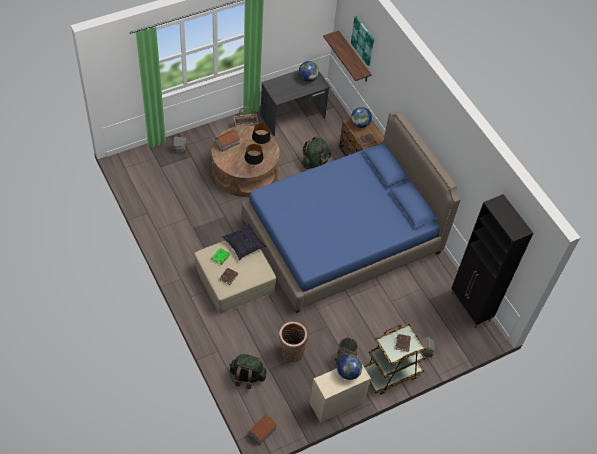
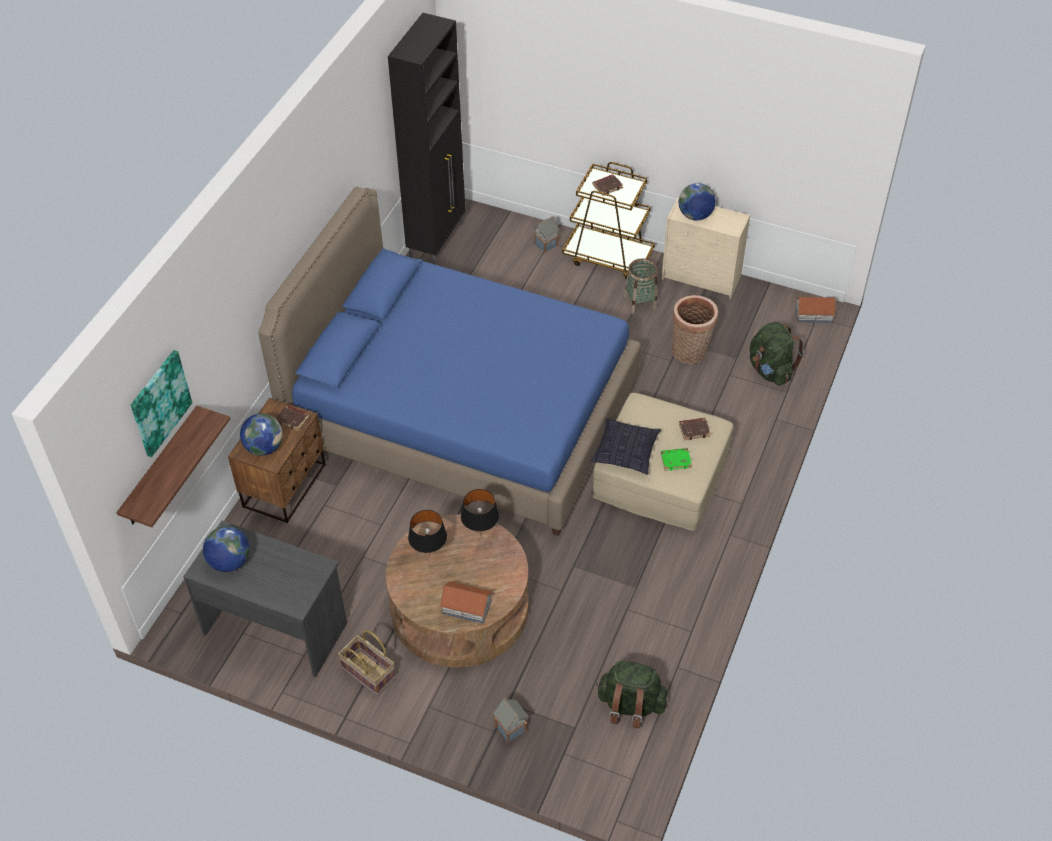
camera: 125 degrees left, 5 degrees down
(315, 162) = (350, 531): green backpack -> green backpack (630, 705)

